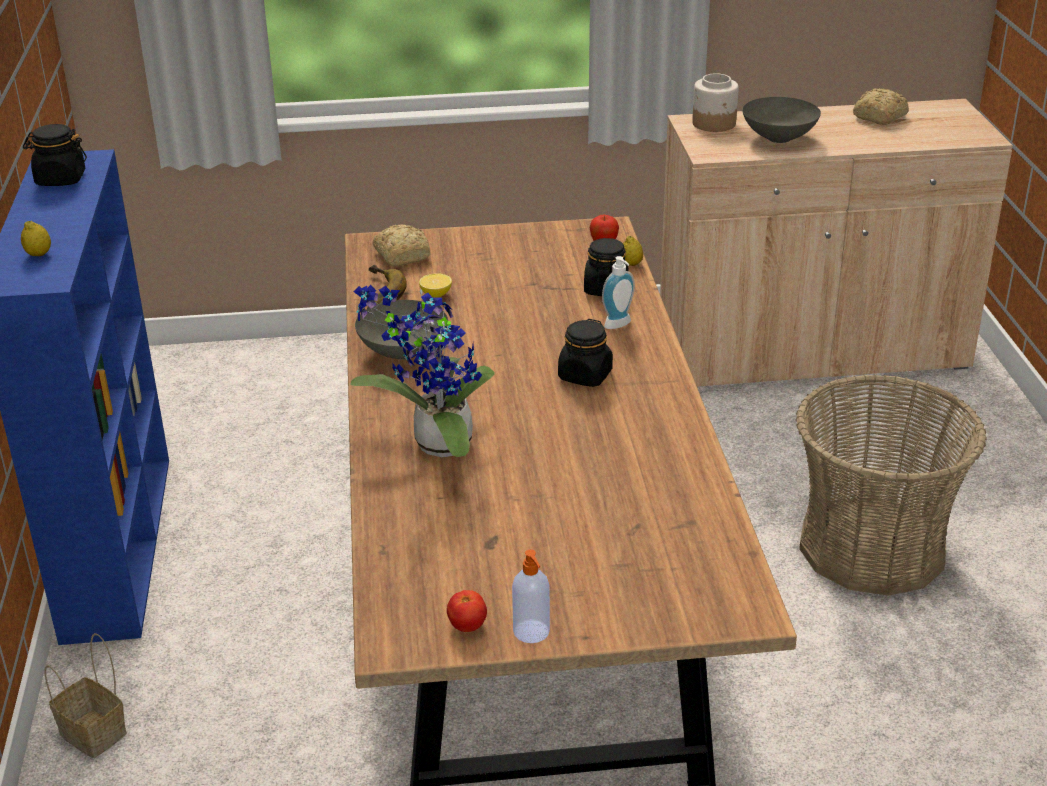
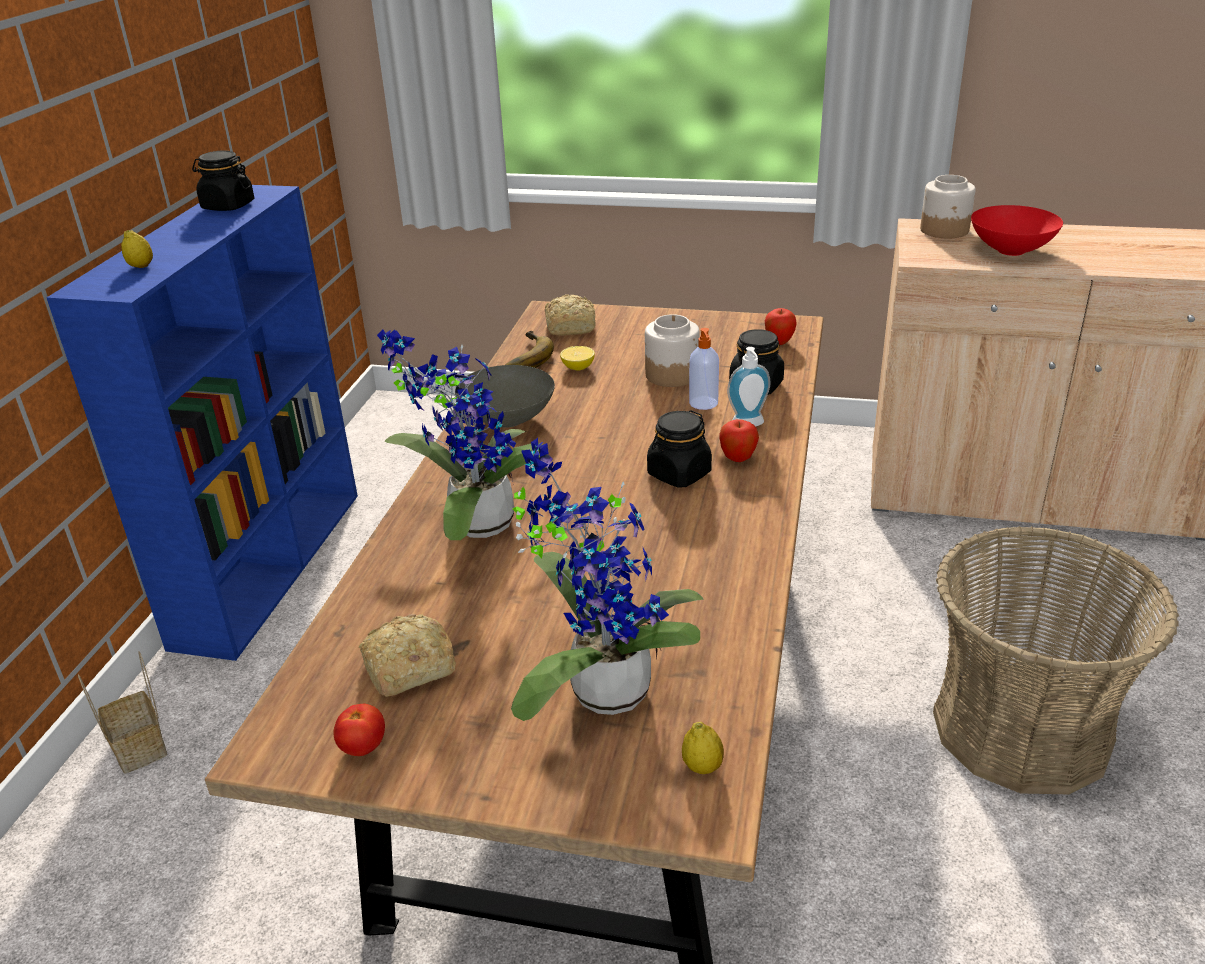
camera: 20 degrees right, 0 degrees up
(526, 289) = (672, 374): none -> jar
(532, 632) = (428, 774): soap dispenser -> soap dispenser (703, 403)
(623, 547) = (601, 687): none -> potted plant
(627, 355) = (738, 459): none -> apple
(631, 264) = (798, 364): lemon -> lemon (702, 767)
(777, 138) = (1009, 250): grey bowl -> red bowl
(878, 117) = (1141, 241): bread -> bread (406, 669)

